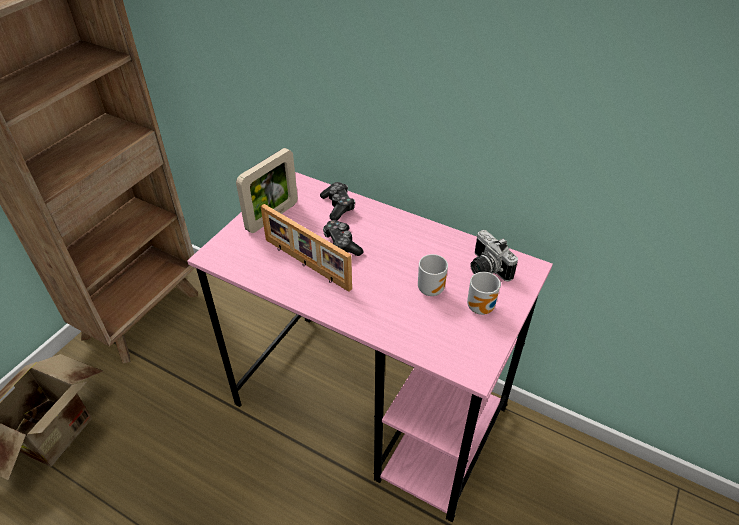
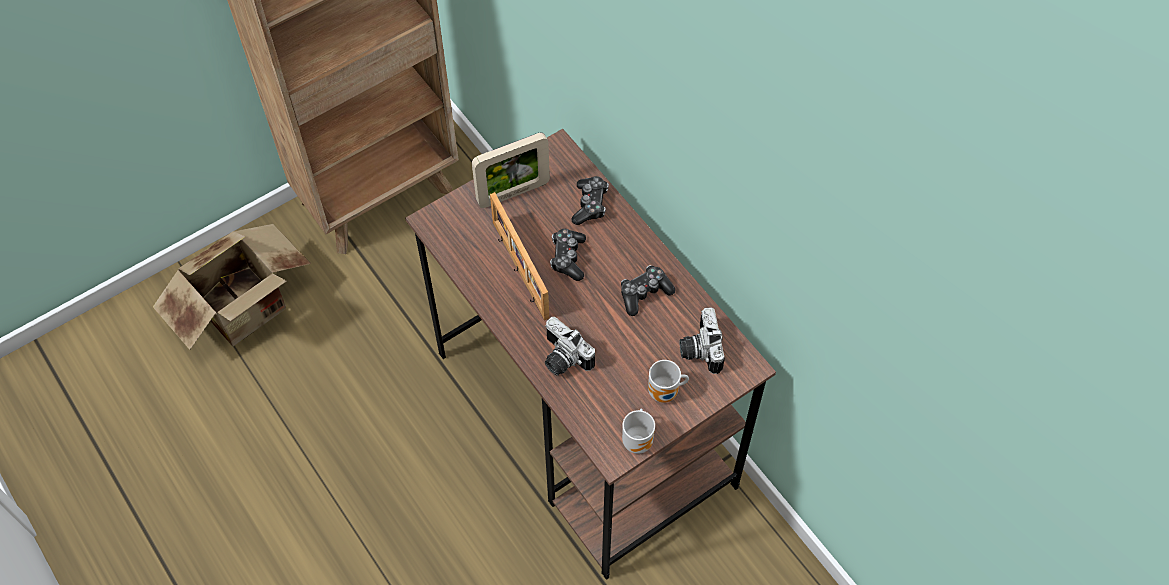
camera: 25 degrees right, 15 degrees up
(371, 407) = (586, 420): pink desk -> brown desk
(381, 314) = (562, 359): none -> camera
(417, 247) = (644, 293): none -> game controller
(431, 288) = (628, 349): mug -> mug (639, 440)

